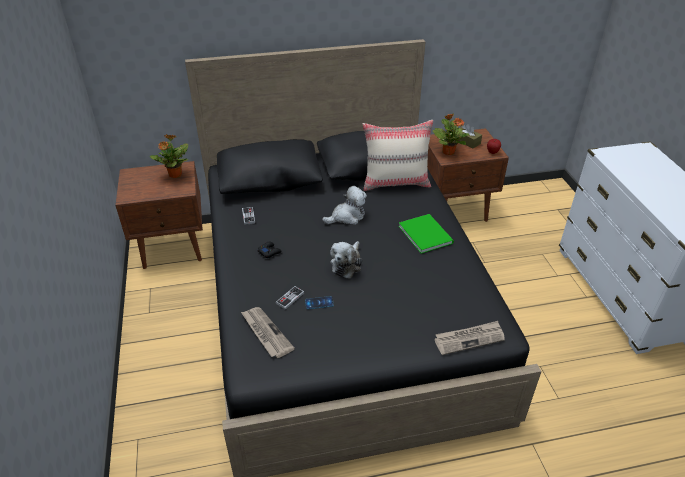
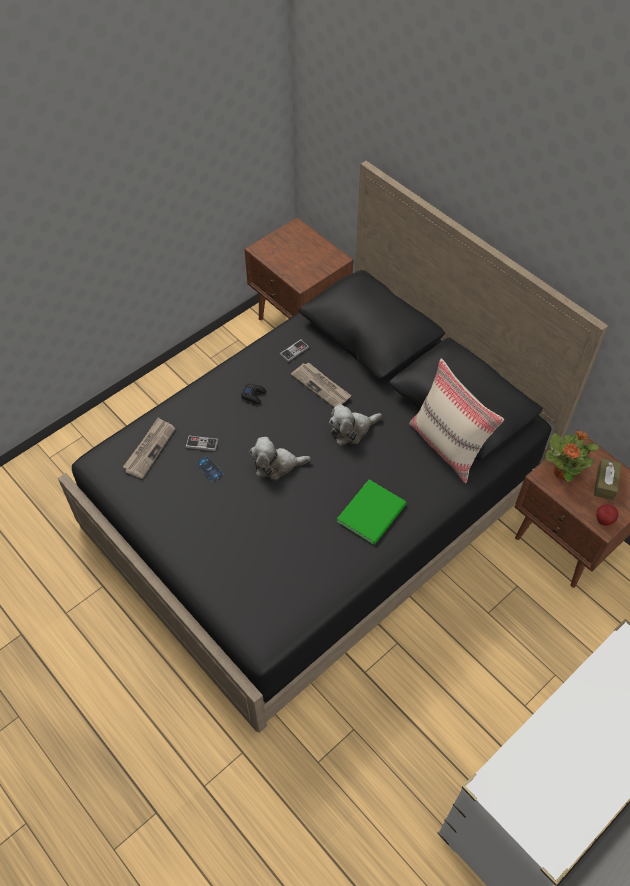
camera: 60 degrees right, 15 degrees up
(175, 175) = (318, 260): potted plant -> none
(347, 216) = (352, 430): plush toy -> plush toy turned 120 degrees clockwise
(469, 339) = (234, 613): newspaper -> newspaper (321, 386)

